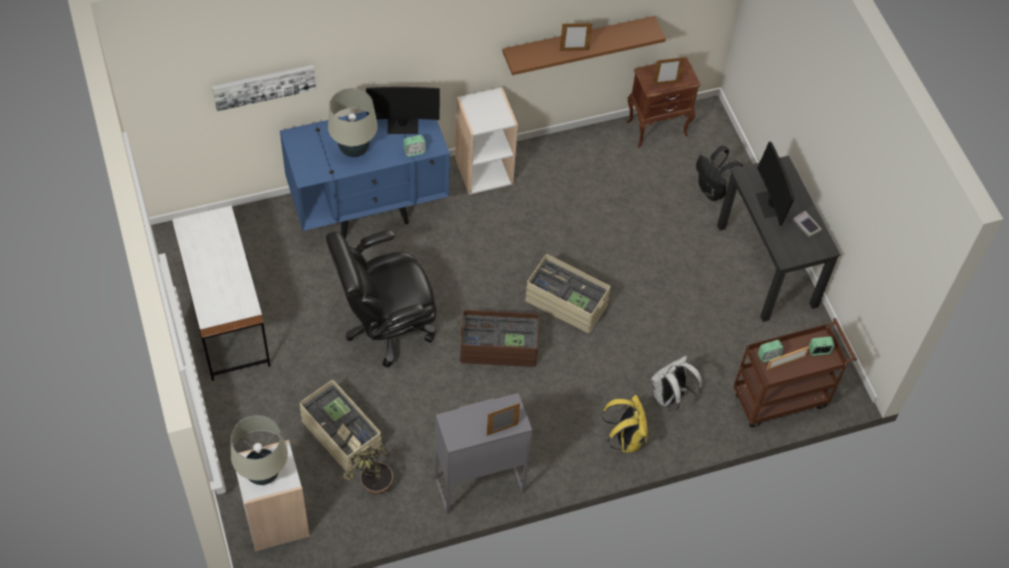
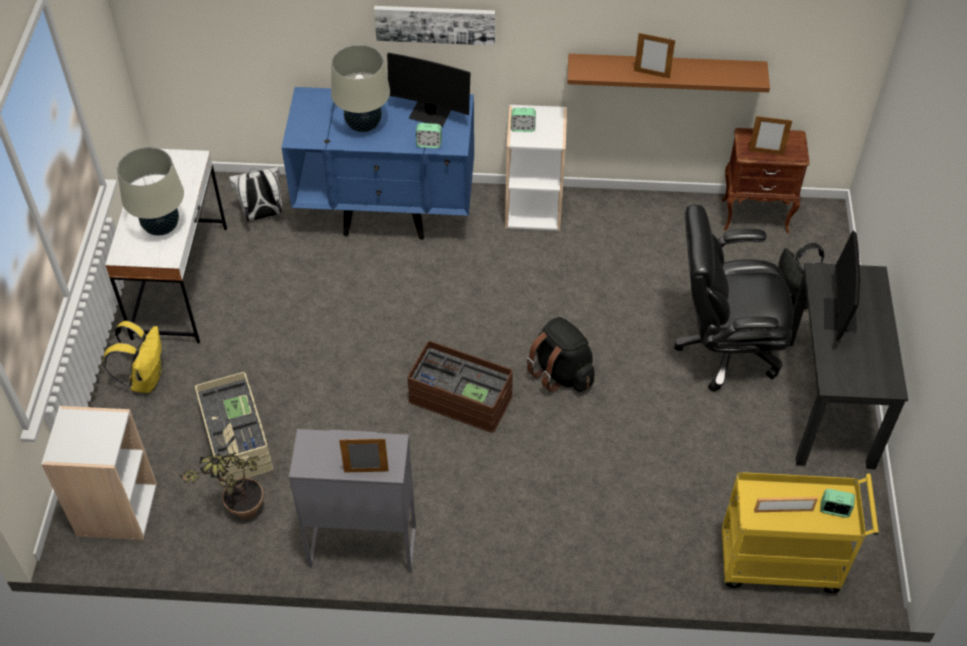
camera: 25 degrees right, 5 degrees down
(263, 473) = (80, 437): beige table lamp -> beige table lamp (161, 227)
(264, 86) = (276, 22): picture -> picture (435, 23)
(385, 327) = (343, 339): black office chair -> black office chair (722, 348)
(565, 302) = (561, 372): beige storage box -> black backpack
(625, 438) = (562, 549): yellow backpack -> yellow backpack (145, 378)
(669, 397) = (639, 518): white backpack -> white backpack (262, 215)
(768, 356) = (763, 495): alarm clock -> alarm clock (523, 128)
(781, 401) = (781, 567): brown cart -> yellow cart
(806, 225) = (876, 352): book -> none

